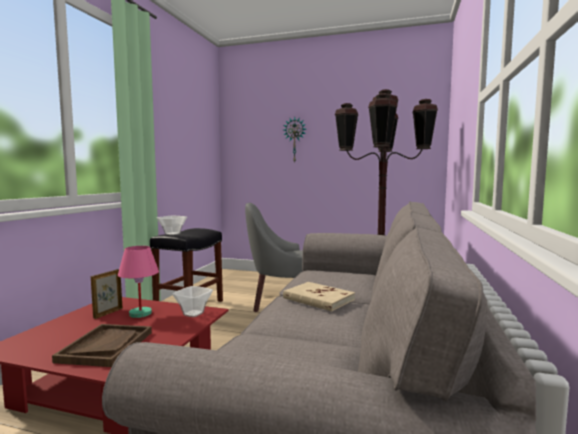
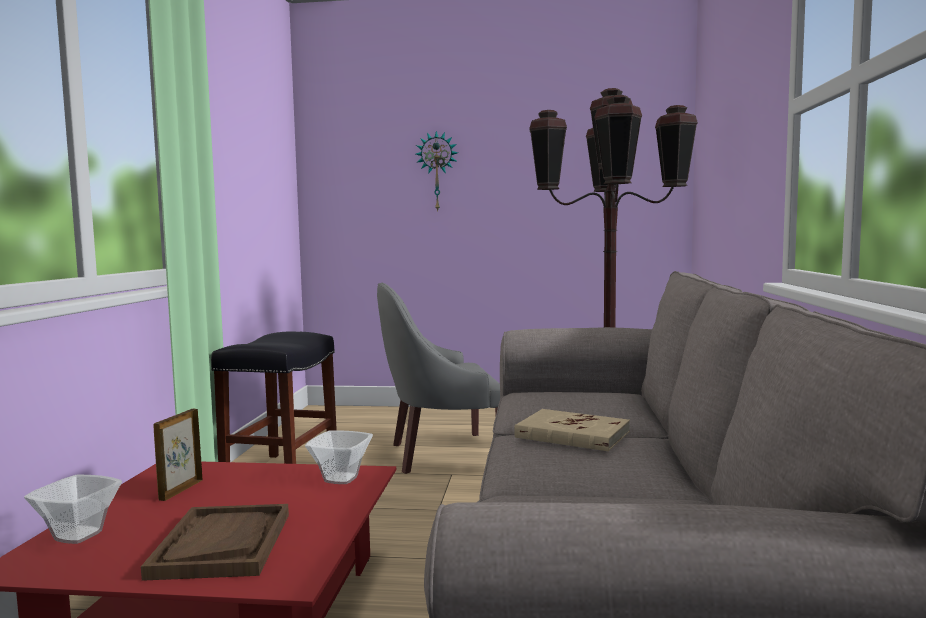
camera: 10 degrees left, 0 degrees up
(140, 314) = (244, 486): pink table lamp -> none
(171, 234) = (253, 343): bowl -> bowl (76, 536)

